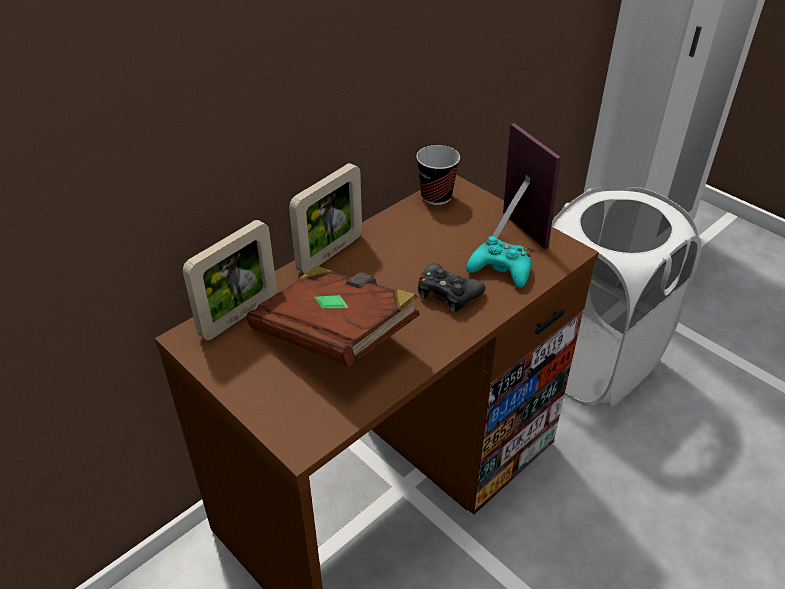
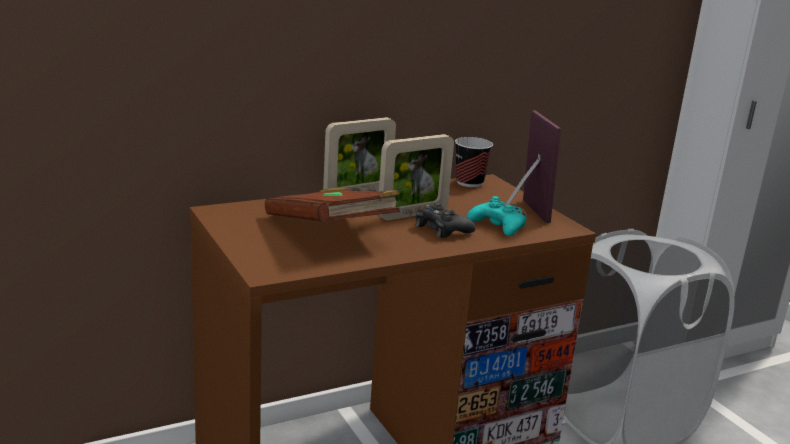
camera: 15 degrees right, 20 degrees down
(239, 316) = (262, 208): picture frame -> picture frame (413, 214)

